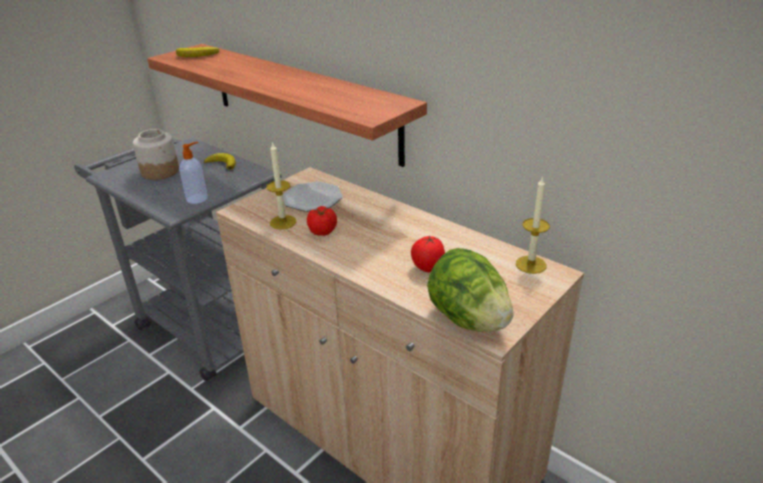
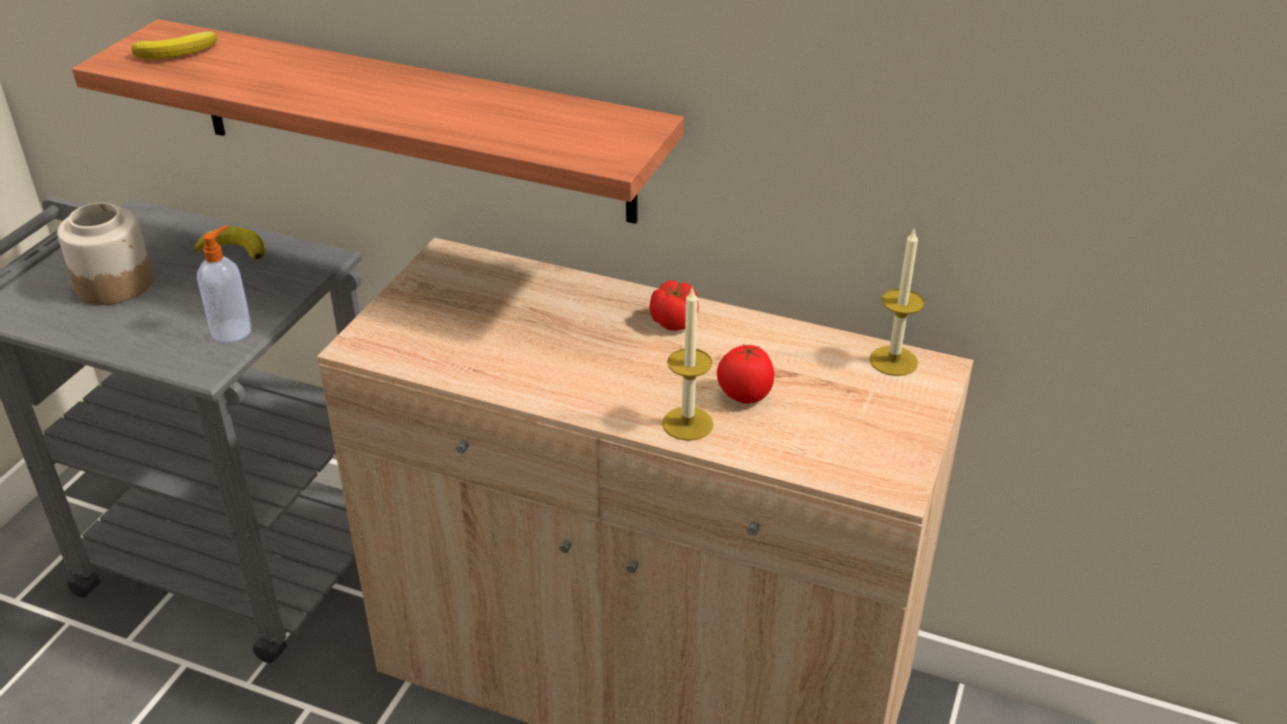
camera: 20 degrees left, 5 degrees up
(283, 222) = (455, 356): candle -> candle (687, 423)
(312, 198) = (479, 301): plate -> none
(323, 231) = (536, 360): tomato -> tomato (675, 321)
(468, 319) = (847, 469): lettuce -> none

